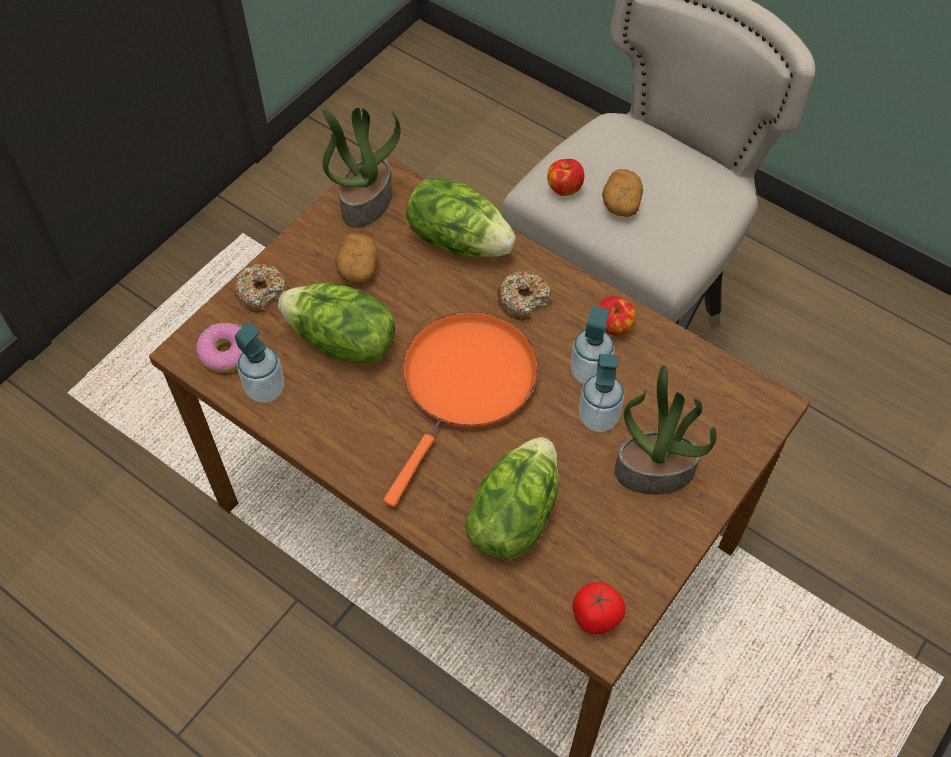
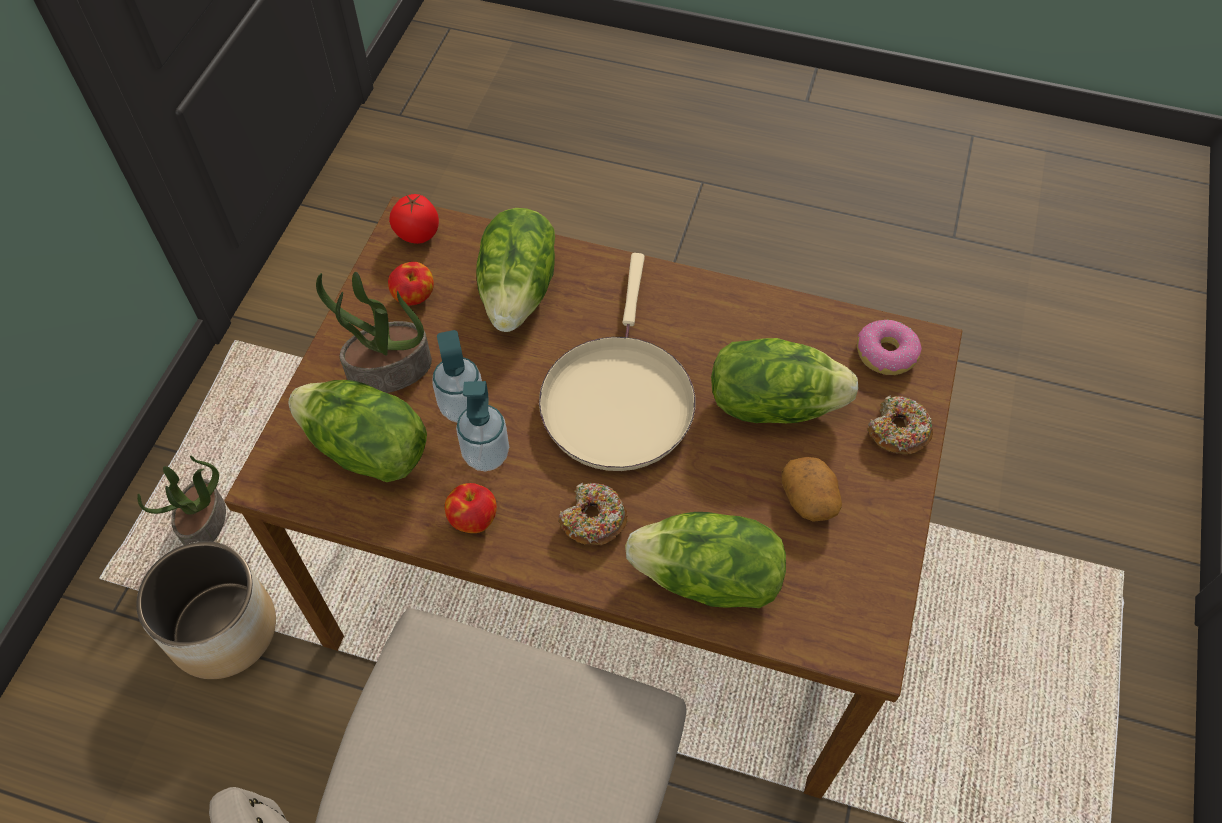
camera: 160 degrees right, 0 degrees up
(265, 389) = (821, 332): soap dispenser -> none
(366, 202) = (854, 597): potted plant -> potted plant (205, 523)
(466, 385) = (617, 399): orange frying pan -> beige frying pan
(564, 188) = (602, 726): apple -> apple (414, 297)
(621, 202) = (513, 725): potato -> none
(687, 405) = (366, 451): none -> lettuce
(824, 590) = (222, 628): none -> planter

